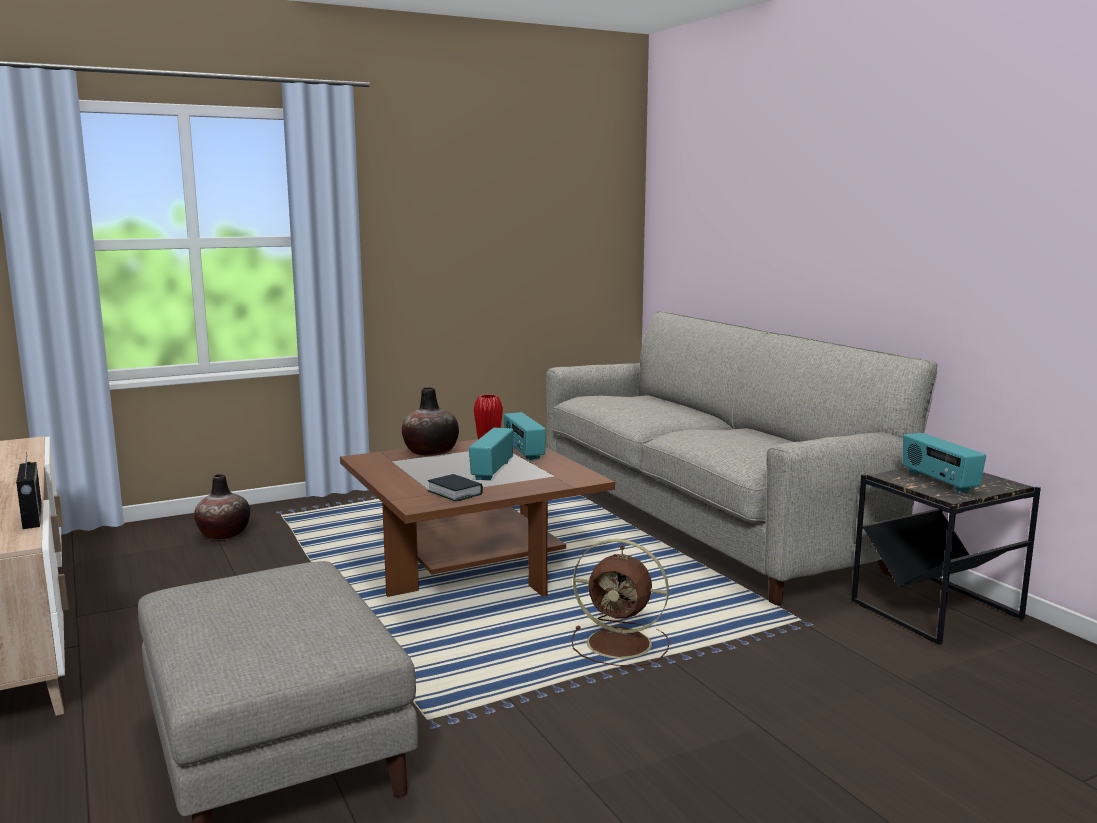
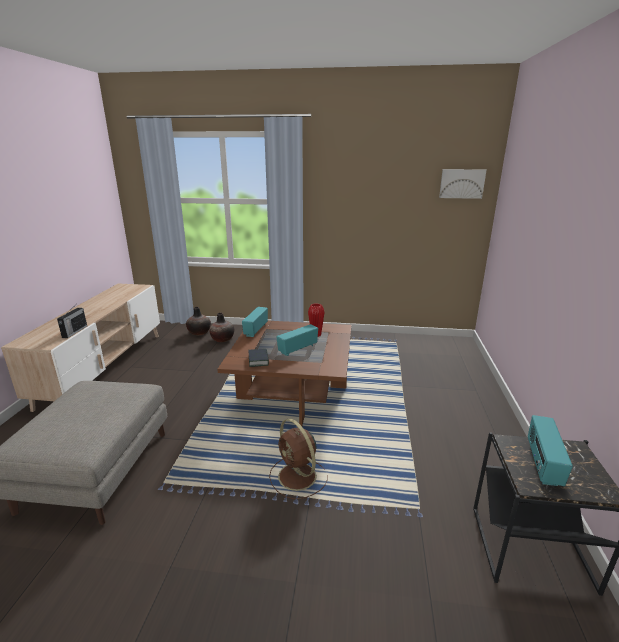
camera: 35 degrees right, 10 degrees up
(430, 452) = (290, 327): vase -> vase (199, 332)
(523, 452) = (332, 339): radio -> radio (255, 330)
(598, 202) = (461, 183): none -> picture
(703, 522) = (448, 404): grey sofa -> none

